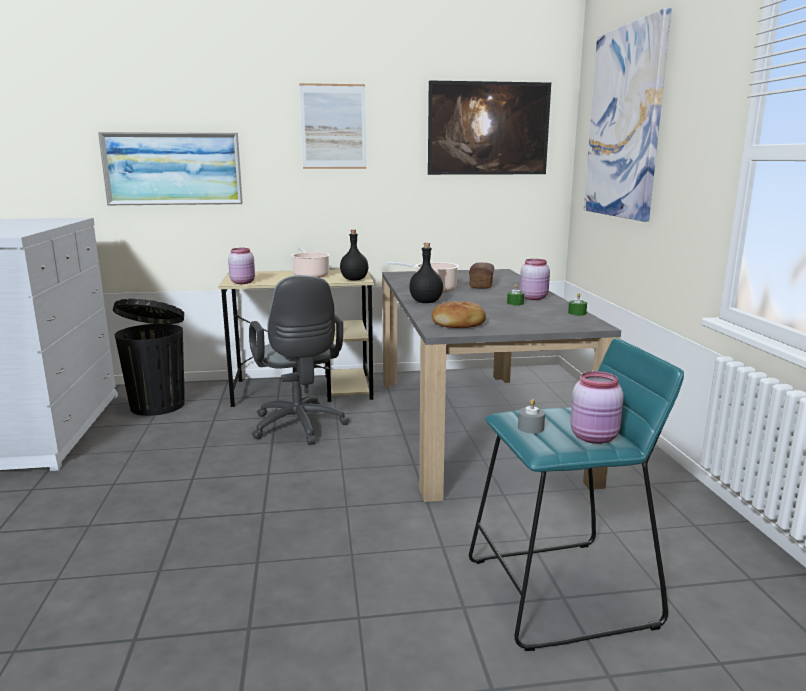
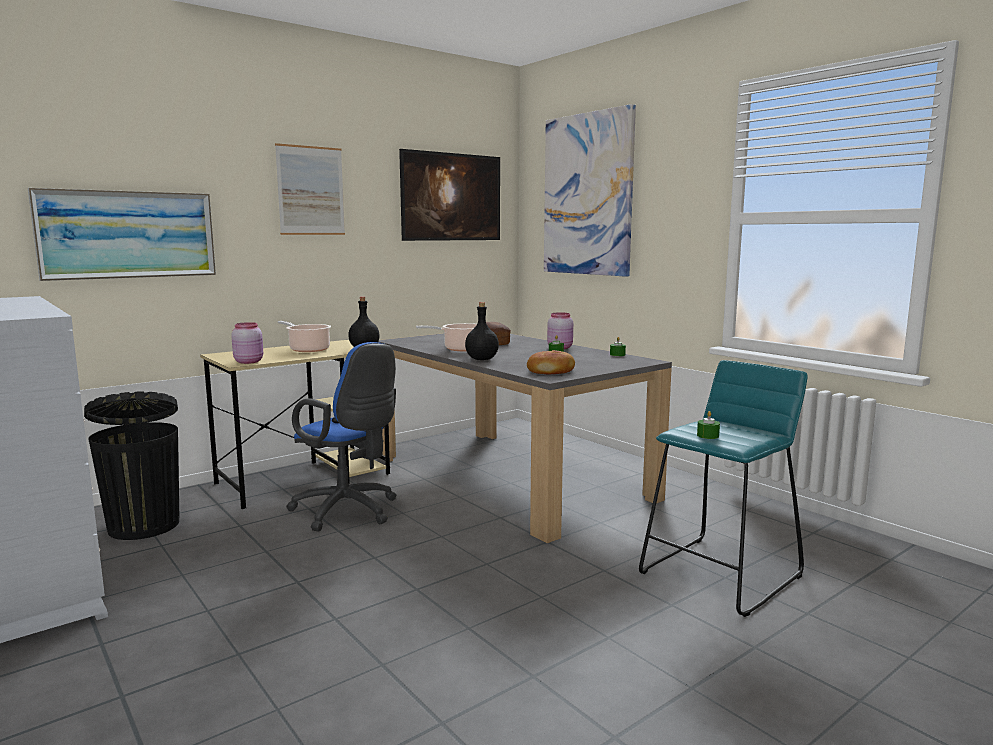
camera: 30 degrees left, 5 degrees down
(299, 427) = (349, 512): grey office chair -> blue office chair
(530, 428) = (707, 436): grey candle -> green candle
(595, 438) = (756, 433): pink jar -> none

